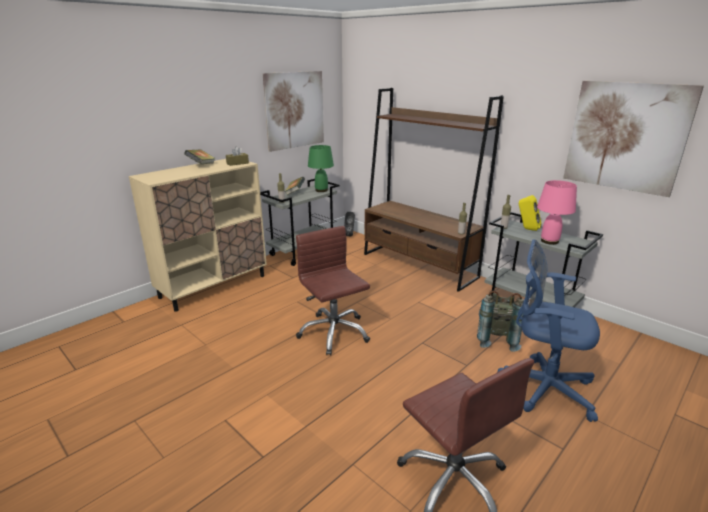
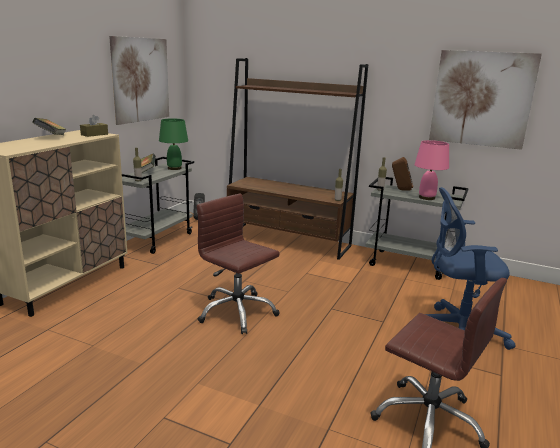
camera: 20 degrees left, 5 degrees down
(495, 339) = (395, 296): grey backpack -> none
(527, 229) = (400, 190): yellow speaker -> brown speaker

